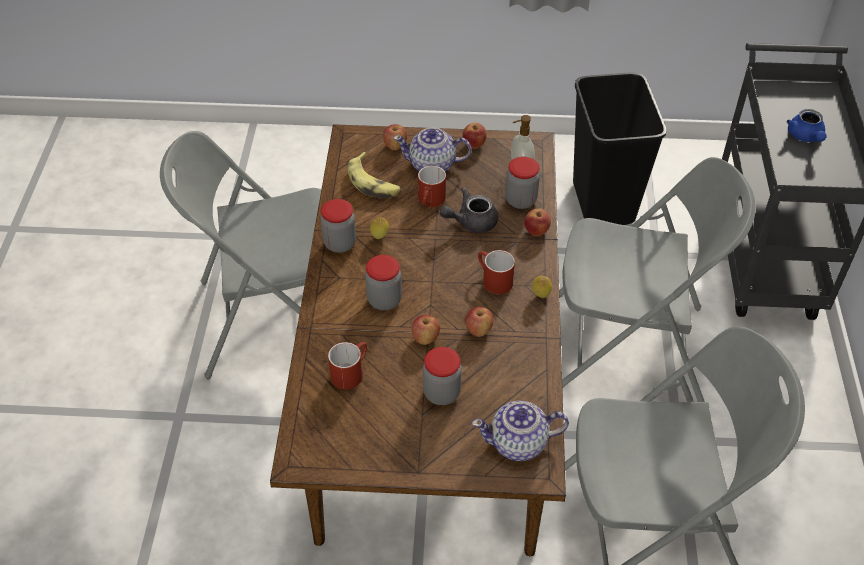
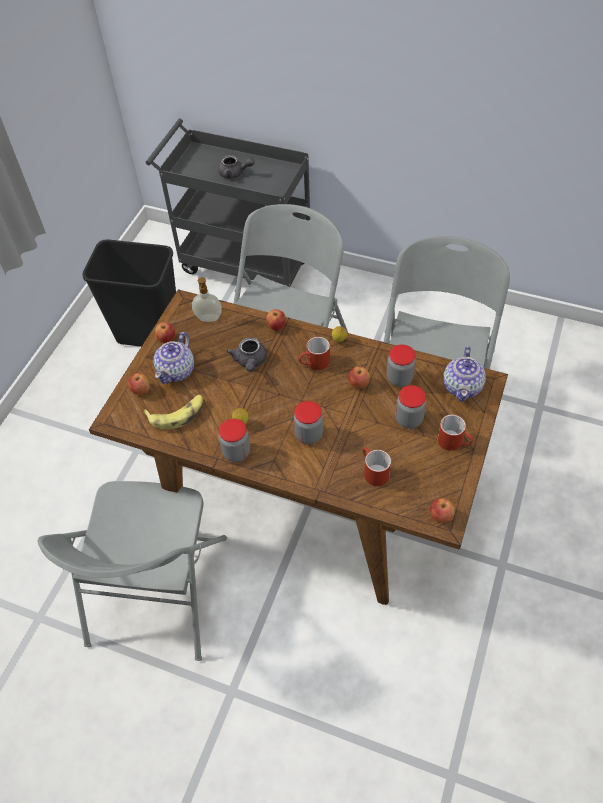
camera: 70 degrees left, 5 degrees up
(425, 338) = (355, 417): apple -> apple (440, 516)
(431, 202) = (217, 381): red mug -> red mug (454, 442)
(521, 200) = (241, 327): jar -> jar (399, 378)
(805, 137) = (235, 173): blue teapot -> grey teapot

